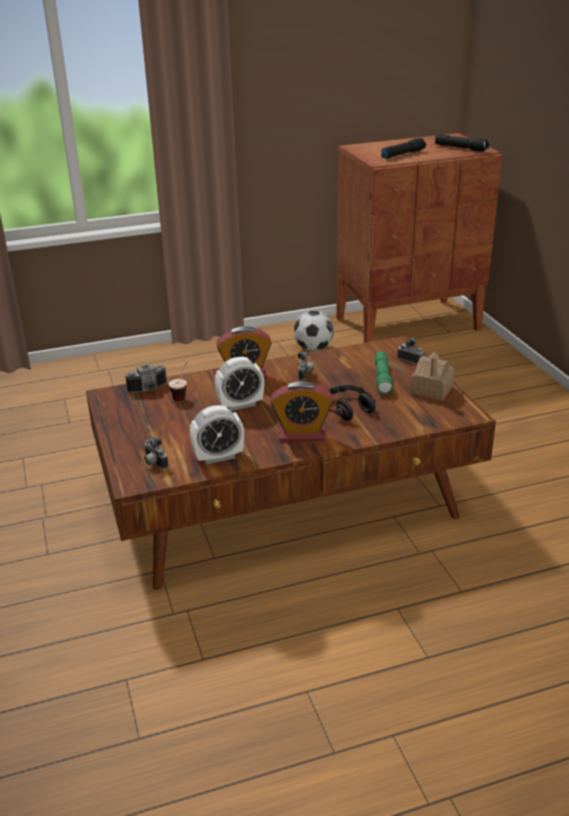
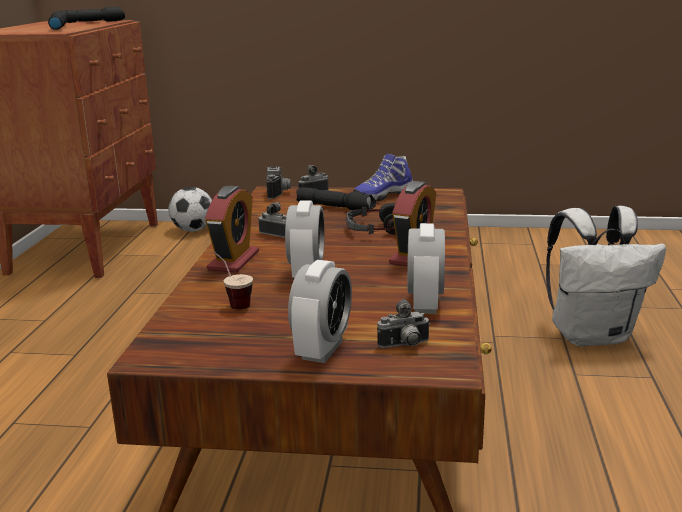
camera: 65 degrees left, 10 degrees down
(136, 439) = (322, 350): none -> alarm clock
(149, 389) = (184, 322): camera -> camera (279, 193)
(313, 349) = (45, 302): football -> football (193, 230)
(383, 379) = (336, 207): green flashlight -> black flashlight
(431, 390) = (382, 196): toy house -> shoe
(482, 609) = (592, 335): none -> white backpack

